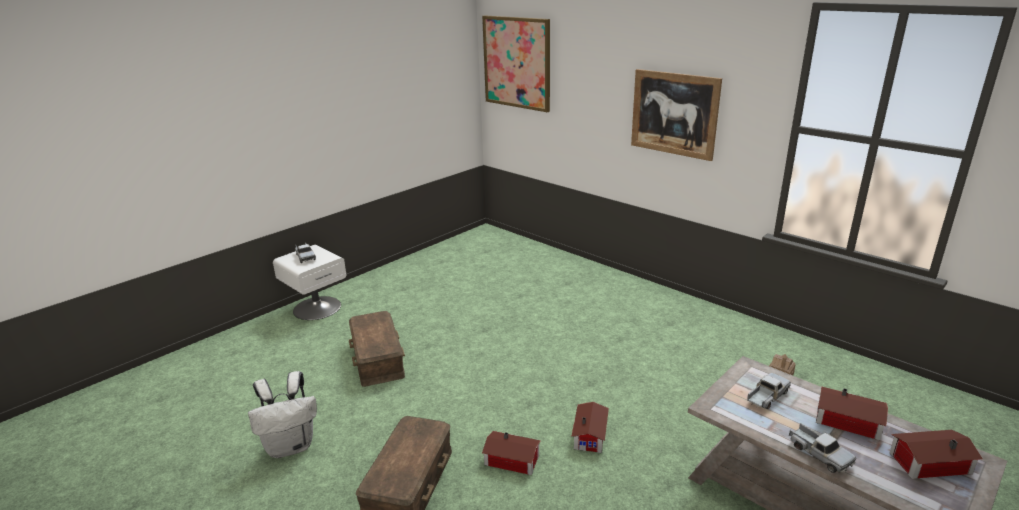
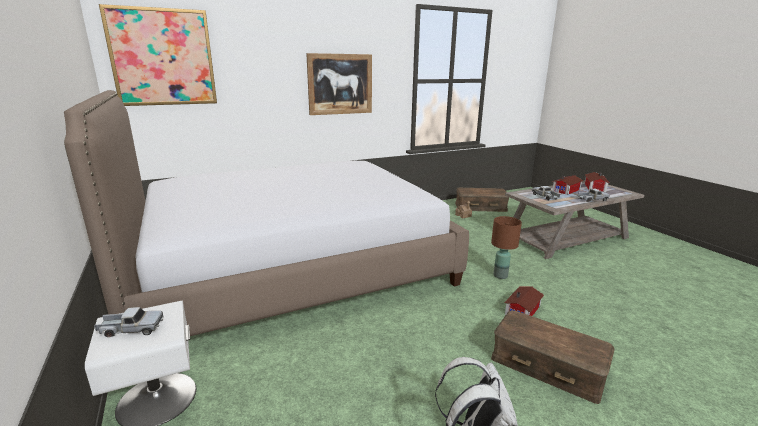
camera: 70 degrees left, 5 degrees down
(378, 358) = (337, 357): brown storage box -> brown storage box (480, 207)
(499, 296) = (290, 269): none -> bed
(591, 434) = (500, 275): toy house -> brown table lamp

